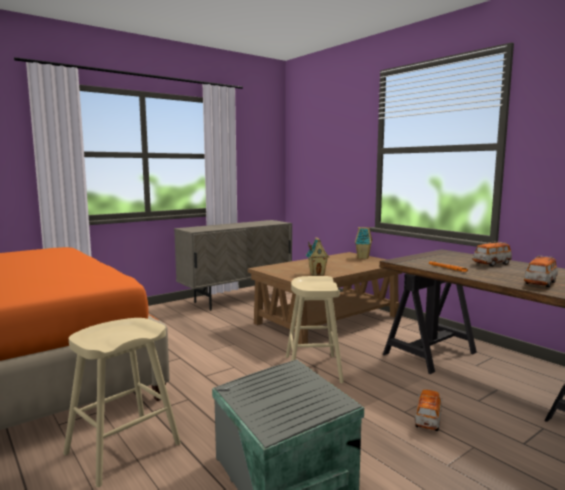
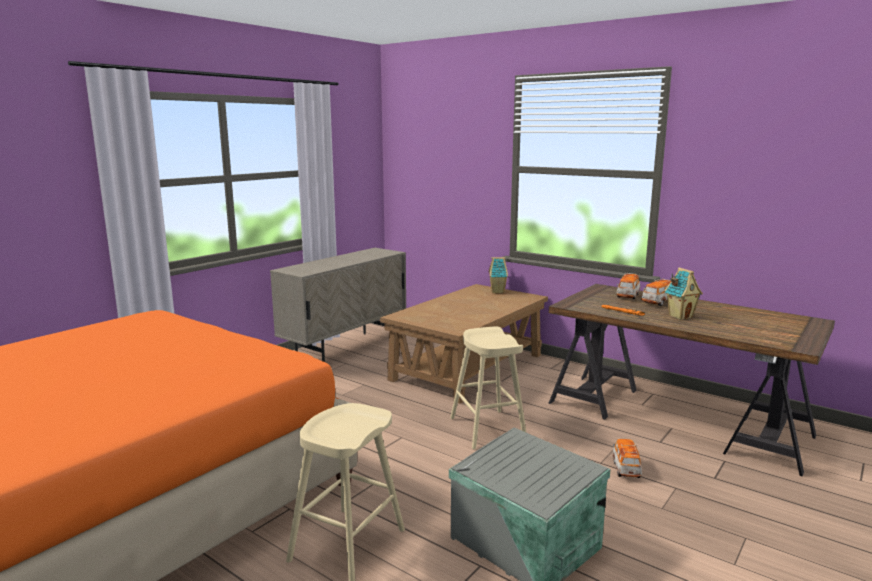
camera: 15 degrees left, 5 degrees up
(317, 273) = (466, 319): toy house -> toy house (680, 316)
(540, 283) = (717, 325): toy car -> toy car (627, 296)

